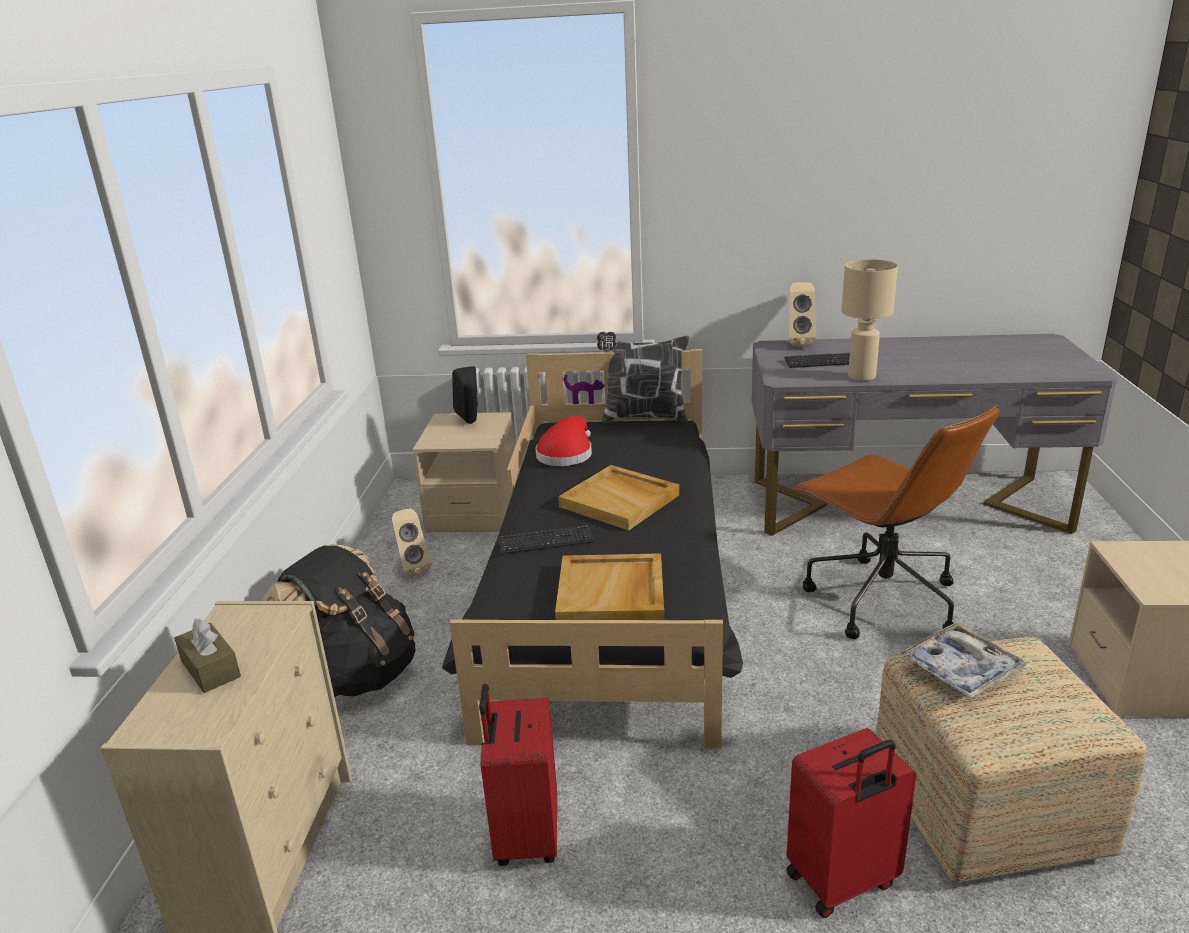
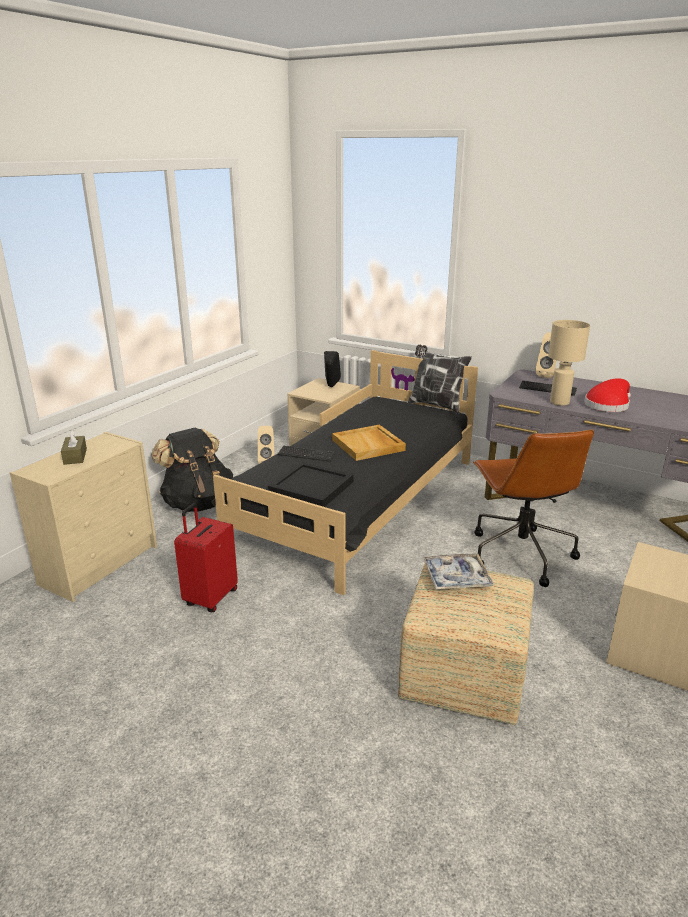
camera: 25 degrees right, 0 degrees up
(566, 454) = (367, 414): red hat -> red hat (608, 405)
(612, 594) = (311, 488): beige tray -> black tray
(843, 882) = (344, 676): red suitcase -> none

